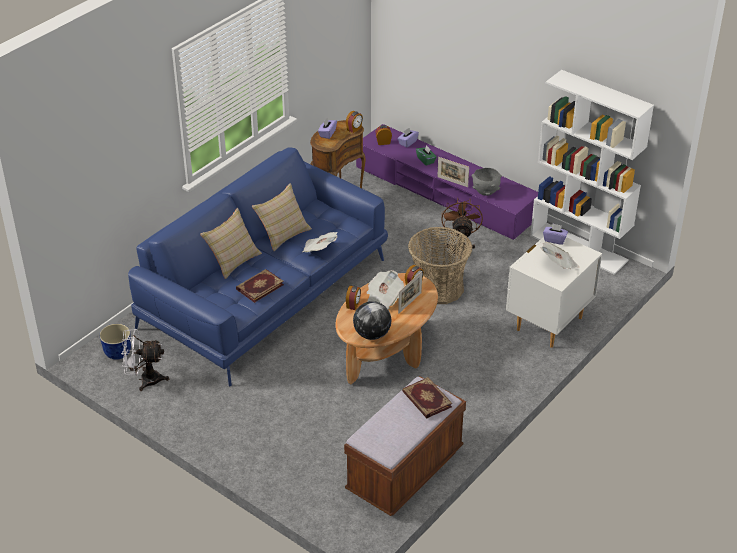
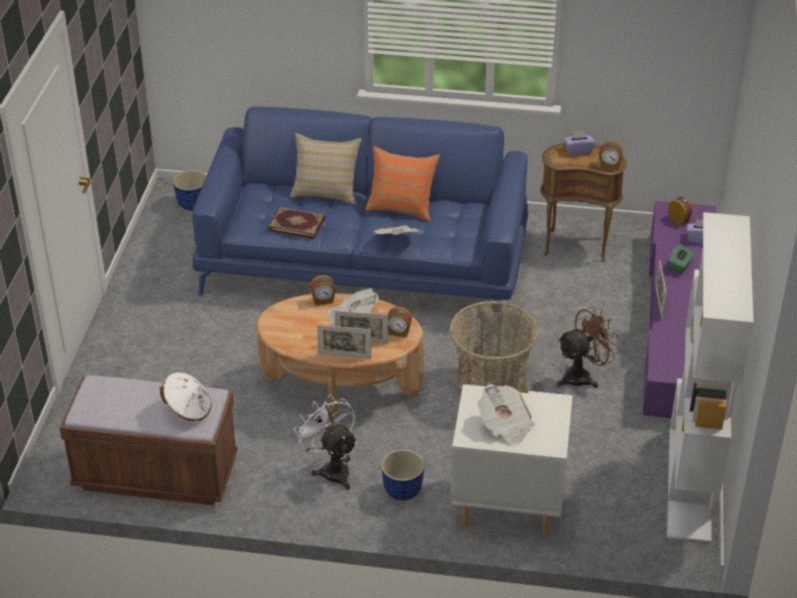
camera: 60 degrees right, 0 degrees up
(145, 379) = (168, 237): white fan -> white fan (332, 469)
(283, 234) = (401, 206): beige pillow -> orange pillow
(372, 334) = (283, 333): globe -> none
(418, 315) = (344, 356): none -> picture frame
(426, 400) = (188, 409): book -> white hat
(485, 192) = (668, 338): grey bowl -> none
(505, 362) = (402, 491): none -> planter
(554, 240) = (554, 405): purple tissue box -> none

